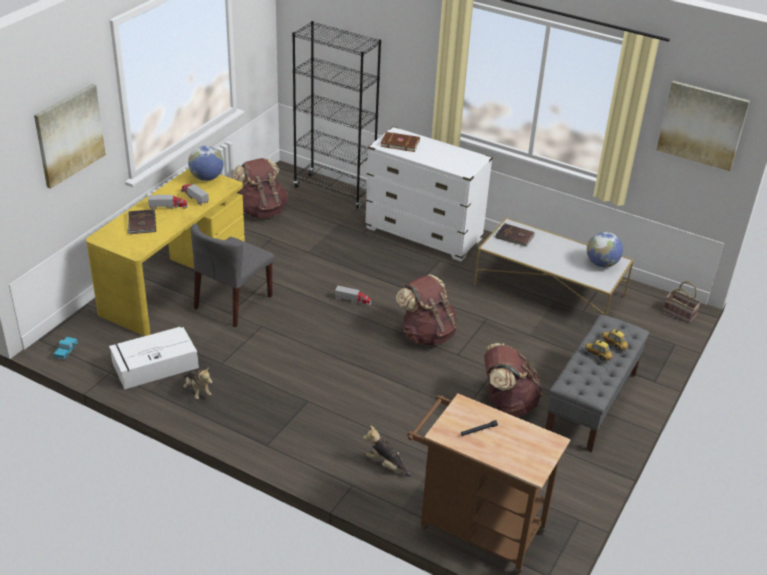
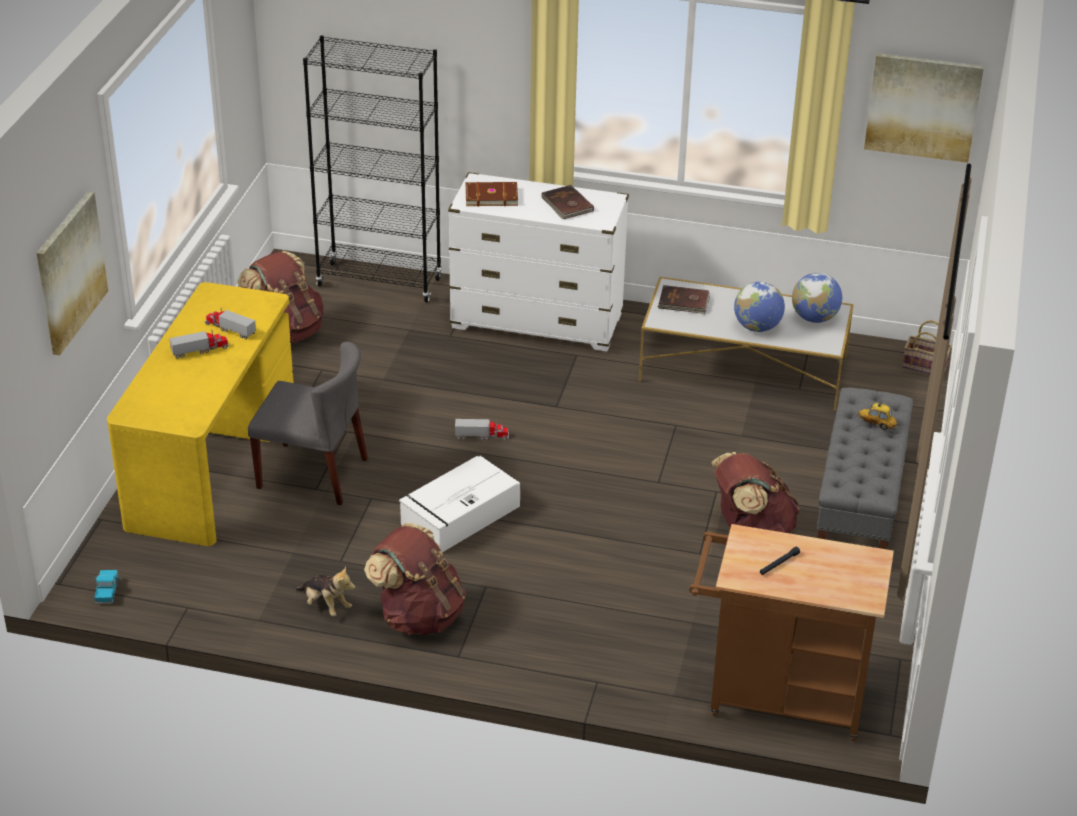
camera: 15 degrees left, 0 degrees up
(141, 223) = (175, 382): brown book -> brown book (566, 205)
(154, 366) = (246, 584): white storage box -> white storage box (459, 516)
(206, 178) = (232, 297): globe -> globe (757, 327)
(233, 303) = (313, 473): grey chair -> grey chair turned 90 degrees counterclockwise
(386, 465) = (629, 646): plush toy -> none
(426, 334) = (604, 462): brown backpack -> brown backpack (418, 615)
(597, 355) = (862, 442): toy car -> none

